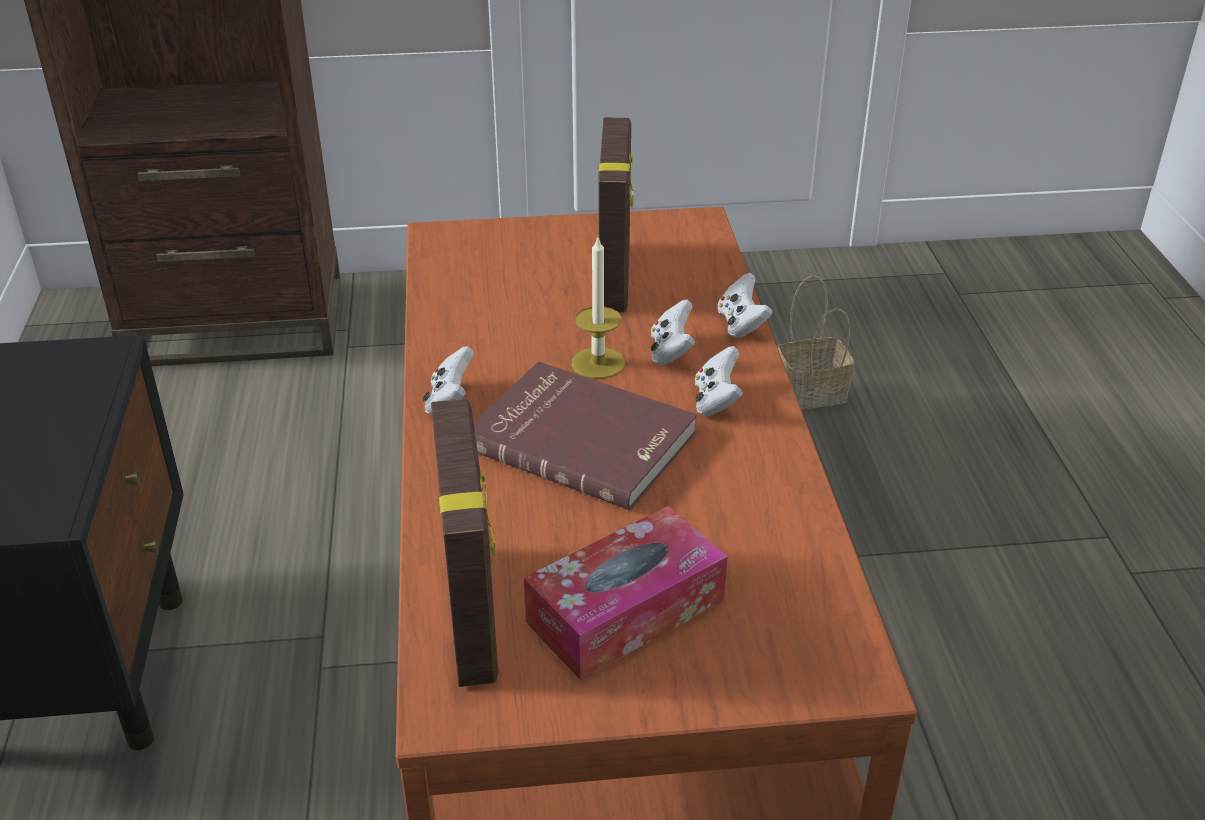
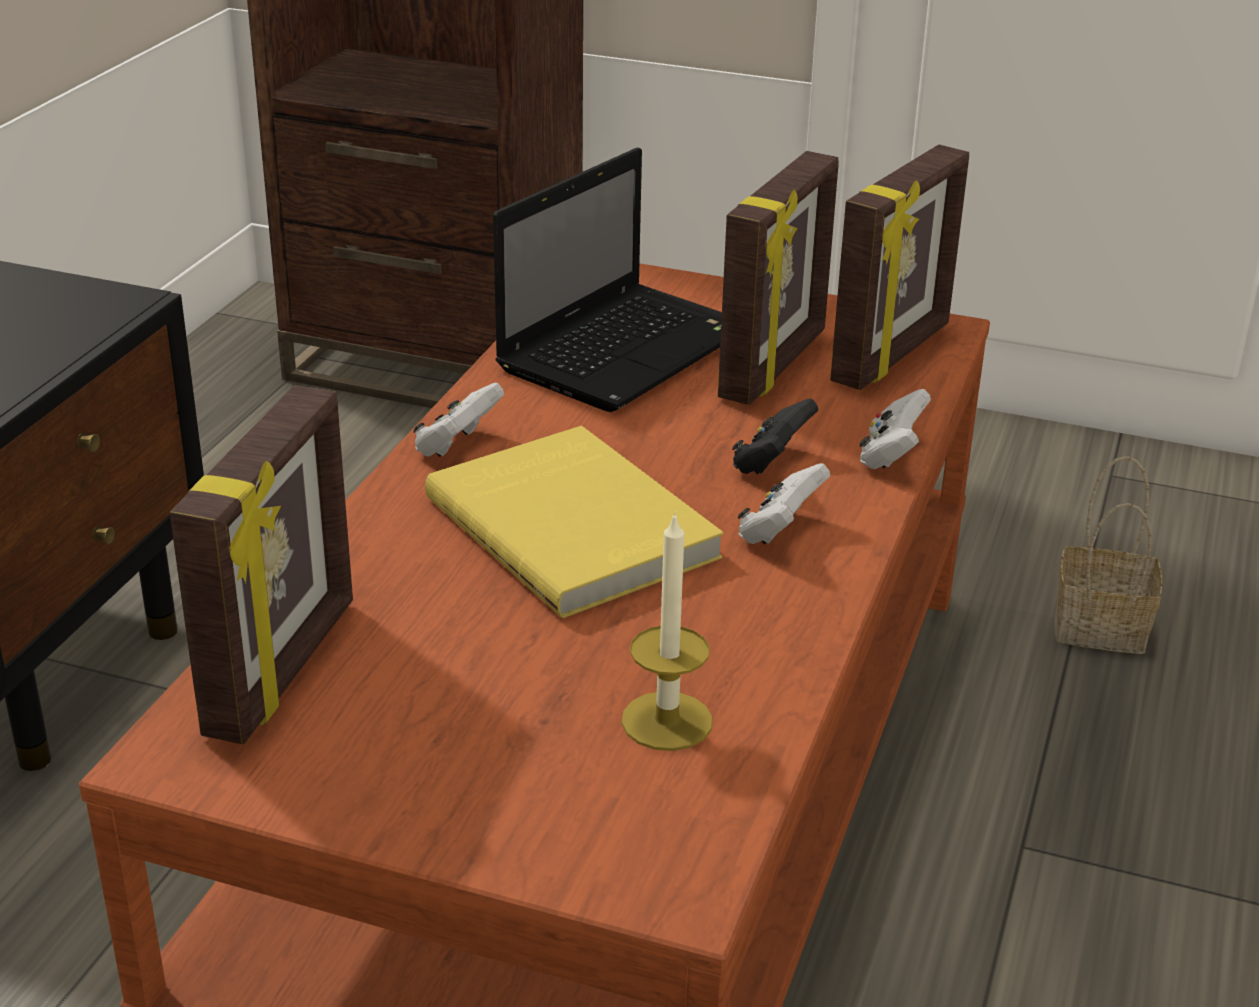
camera: 25 degrees right, 5 degrees down
(506, 290) = (627, 348): none -> laptop
(583, 439) = (576, 527): red book -> yellow book
(598, 363) = (668, 452): candle -> candle (667, 721)
(625, 611) = (459, 722): tissue box -> none
(671, 352) = (771, 463): white game controller -> black game controller
(685, 248) = (893, 355): none -> picture frame

